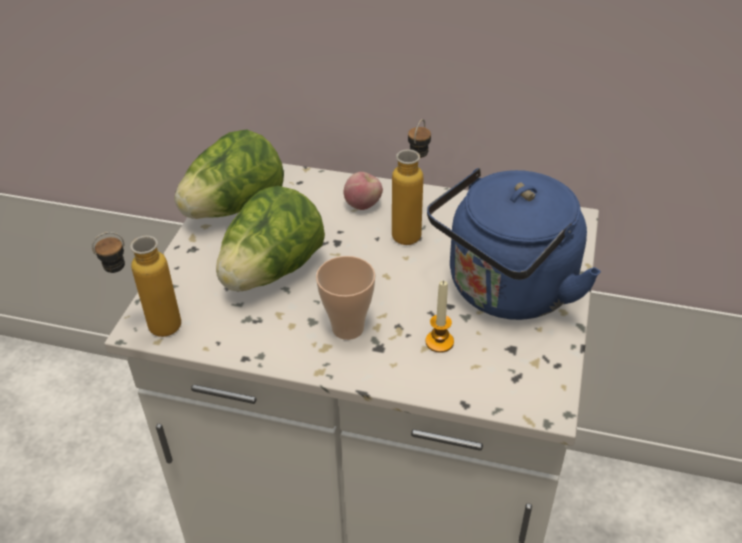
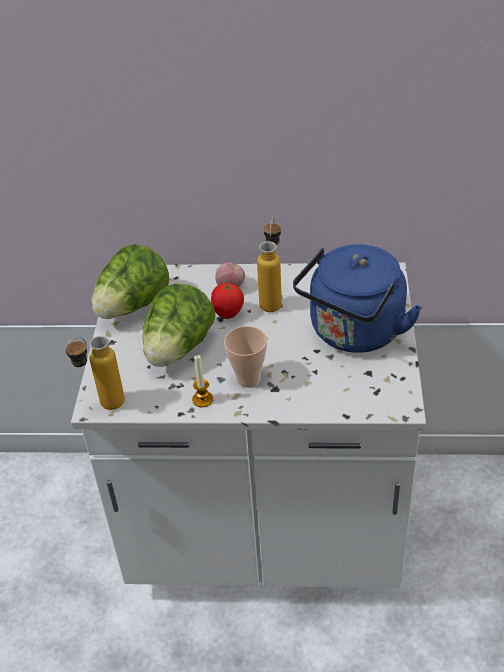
camera: 10 degrees left, 0 degrees up
(349, 239) = (228, 314): none -> tomato
(439, 342) = (316, 377): candle -> candle (202, 399)

